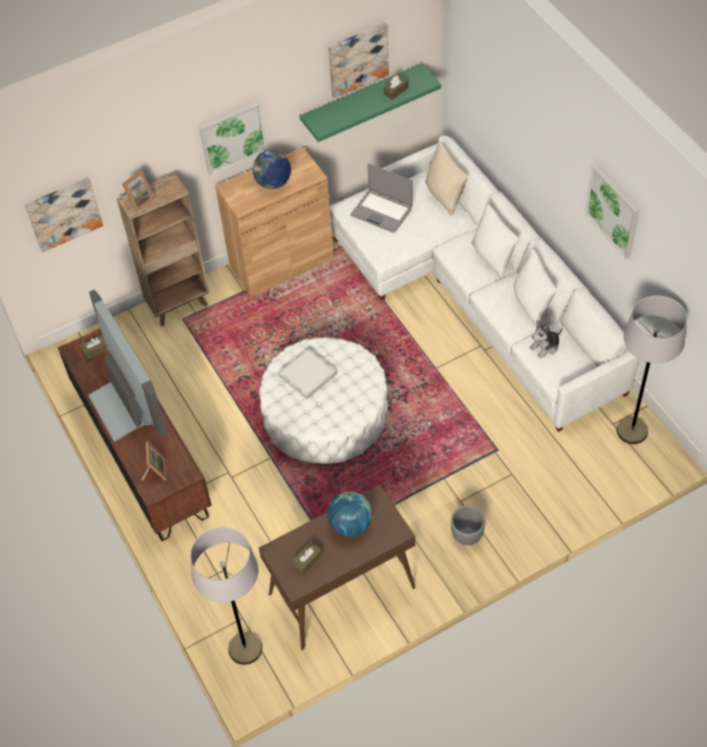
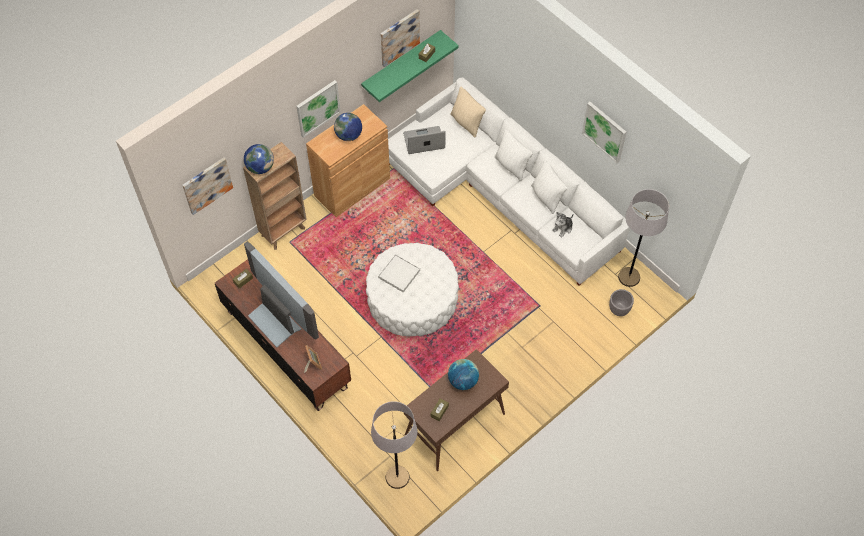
camera: 15 degrees left, 5 degrees up
(139, 201) = (260, 167): picture frame -> globe
(382, 211) = (424, 141): laptop -> laptop turned 150 degrees clockwise
(467, 536) = (532, 371): grey planter -> grey planter (619, 309)

